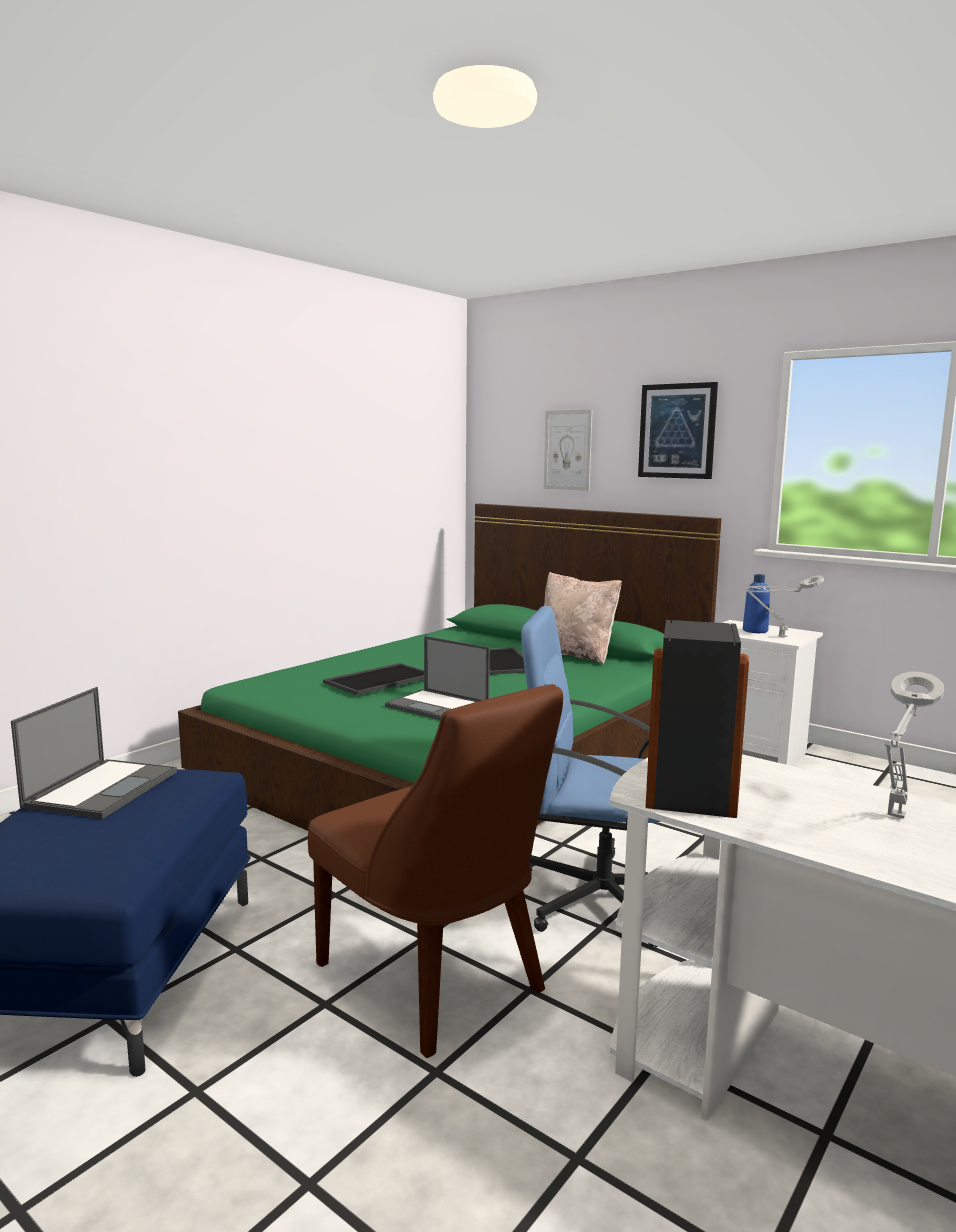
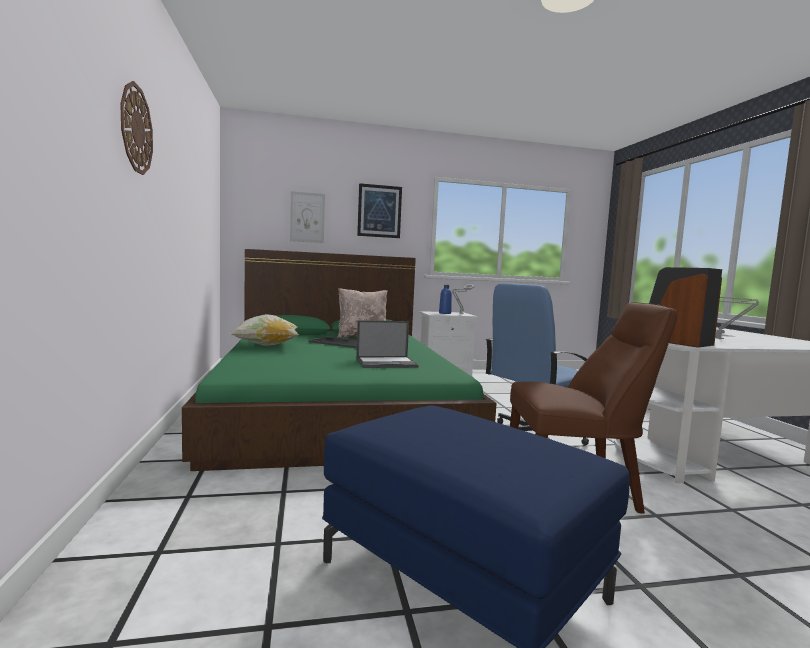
camera: 50 degrees left, 5 degrees down
(102, 788) = (421, 428): laptop -> none
(166, 417) = (136, 129): none -> wall clock
(379, 679) = (315, 357): tray -> none
(401, 650) = (266, 345): none -> pillow

